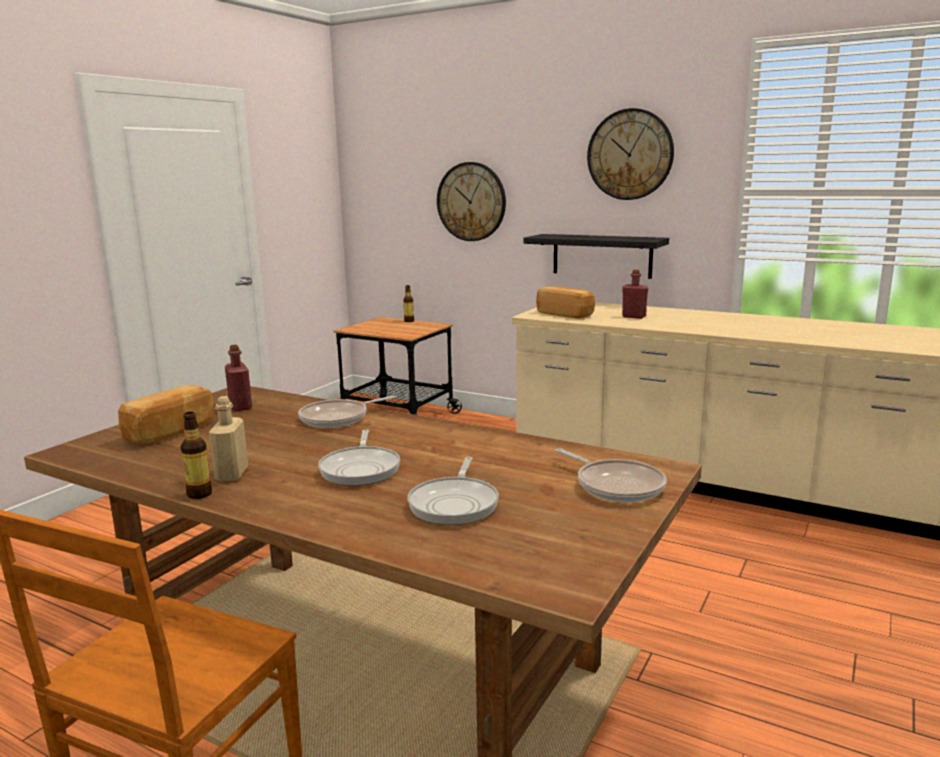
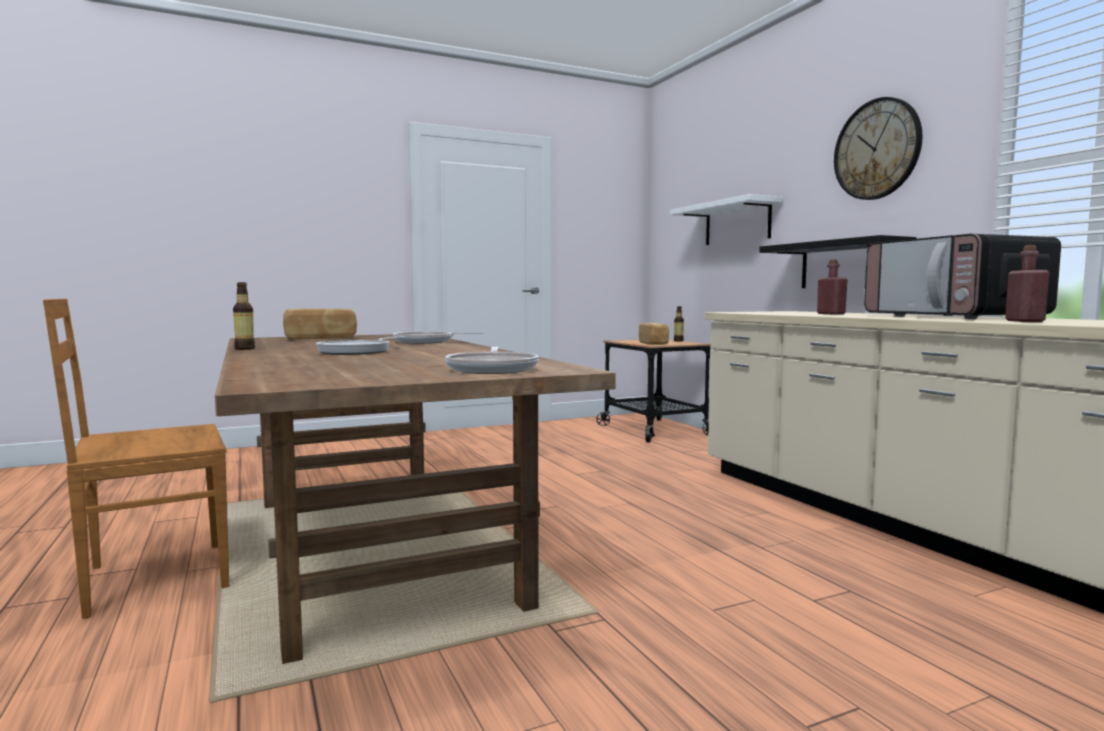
camera: 35 degrees right, 10 degrees down
(231, 474) = (286, 347): beige bottle -> none
(240, 406) = (391, 336): red bottle -> red bottle (1024, 321)
(455, 503) = (352, 362): frying pan -> none
(471, 202) = (737, 223): wall clock -> white shelf
(565, 314) = (762, 312): bread -> bread (654, 343)
(744, 323) = (954, 317): none -> microwave

